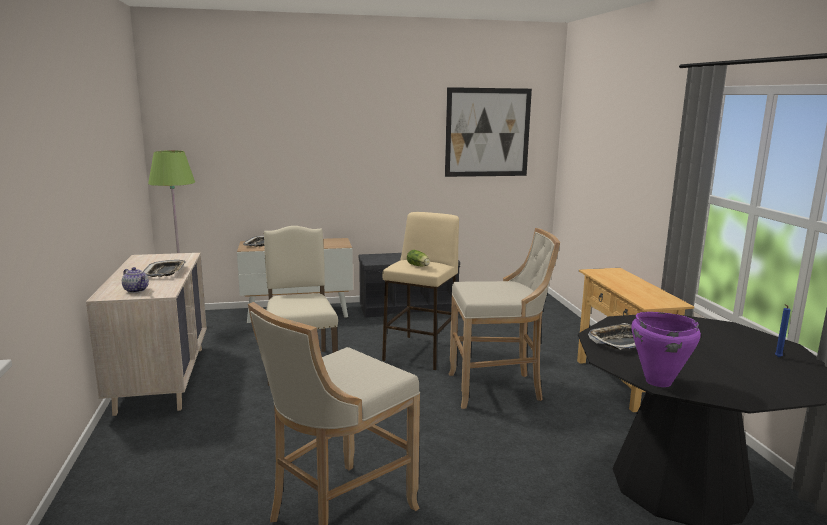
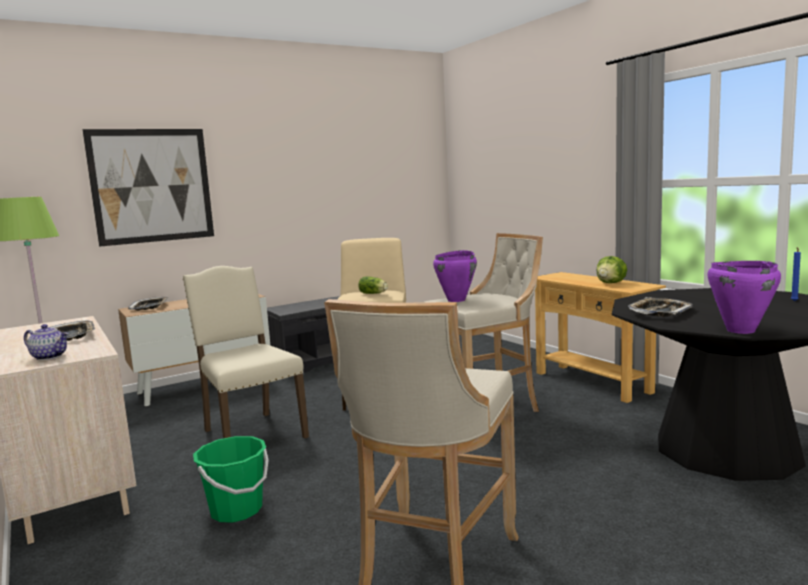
camera: 20 degrees left, 5 degrees down
(246, 427) = (236, 510): none -> green bucket
(480, 286) = (456, 300): none -> purple cooking pot
(487, 132) = (382, 164): picture -> picture (152, 186)
(644, 293) = (611, 283): none -> lettuce

